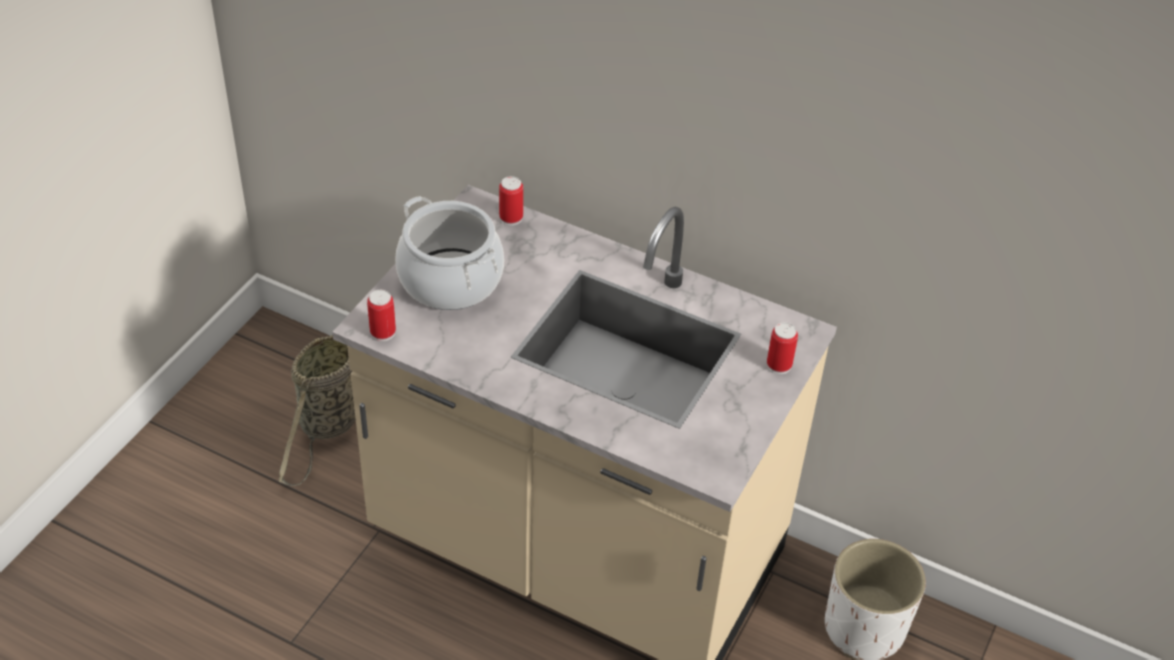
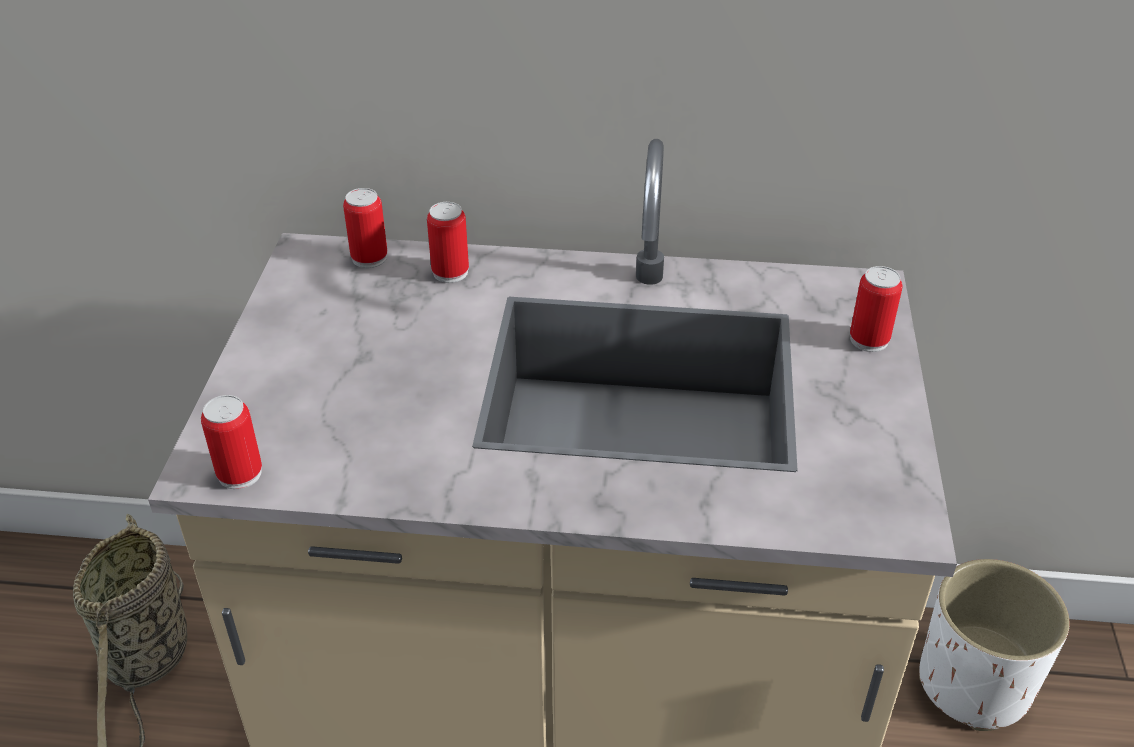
camera: 20 degrees left, 5 degrees down
(450, 280) = (317, 364): cooking pot -> none
(554, 242) = (450, 272): none -> can

